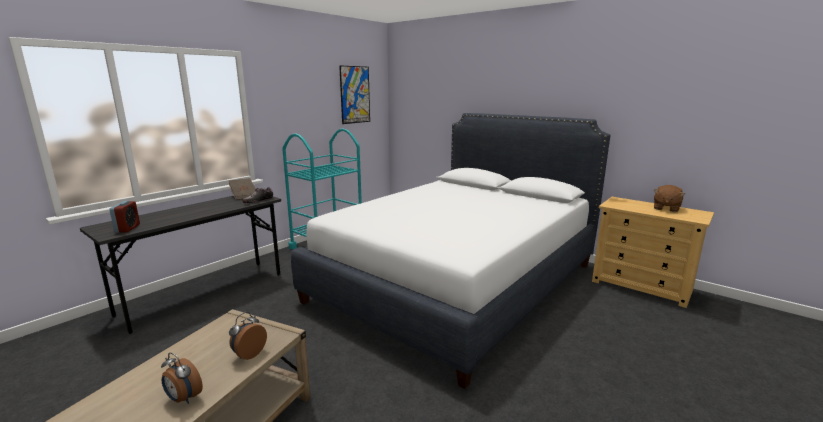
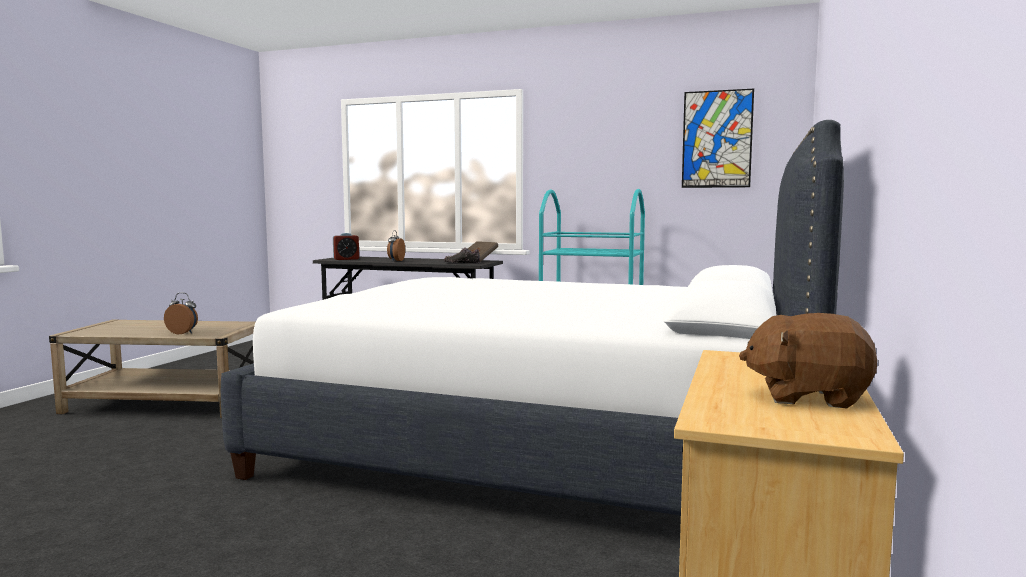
camera: 70 degrees right, 10 degrees down
(183, 398) = (127, 331): alarm clock -> alarm clock (395, 261)

